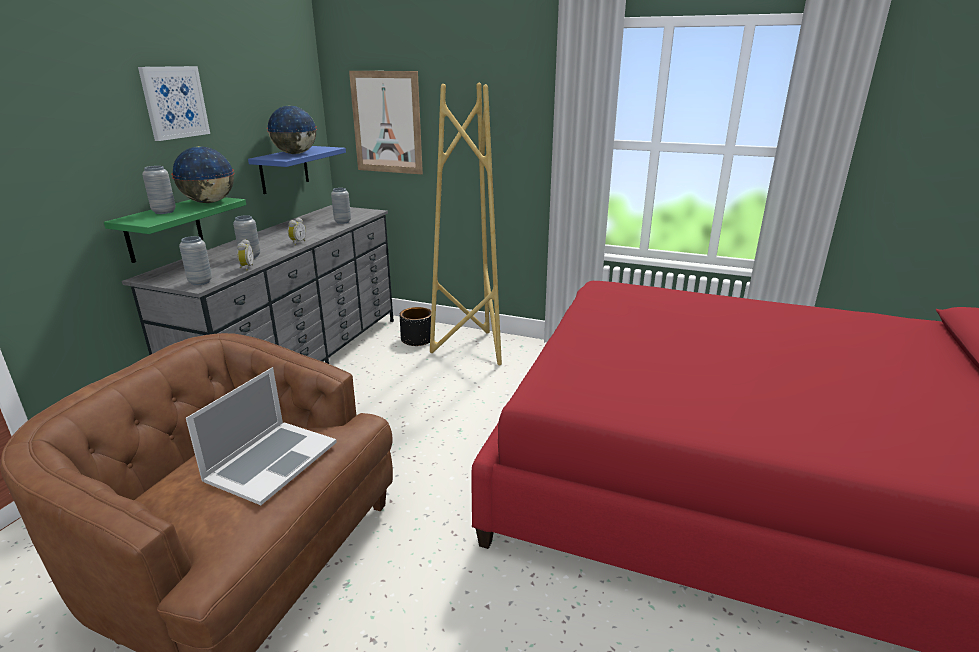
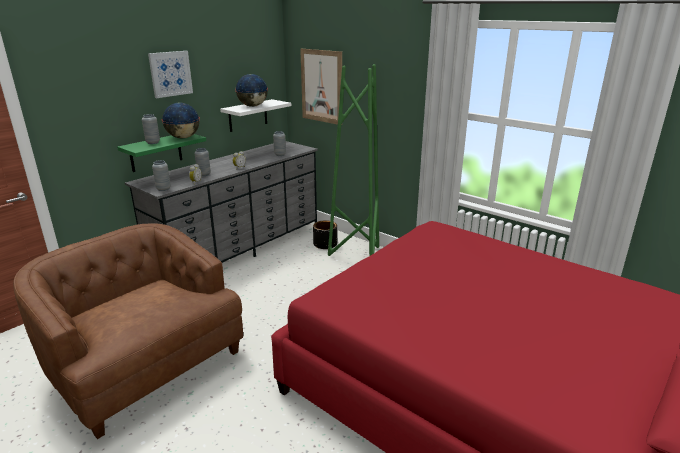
camera: 20 degrees right, 0 degrees up
(271, 460) = (154, 306): laptop -> none
(284, 169) = (248, 115): blue shelf -> white shelf
(473, 350) = (359, 258): yellow clothes rack -> green clothes rack

